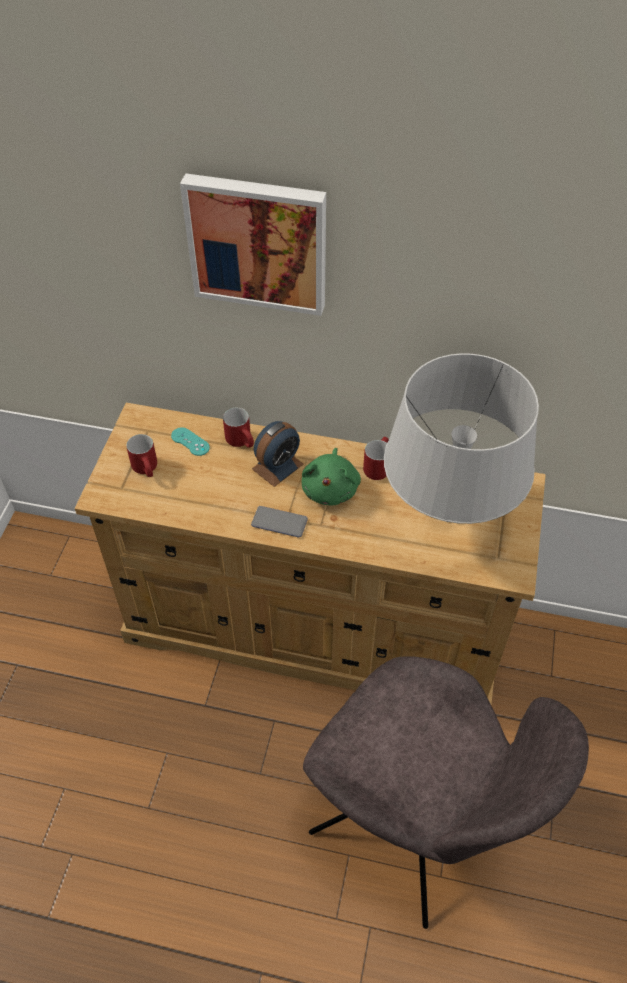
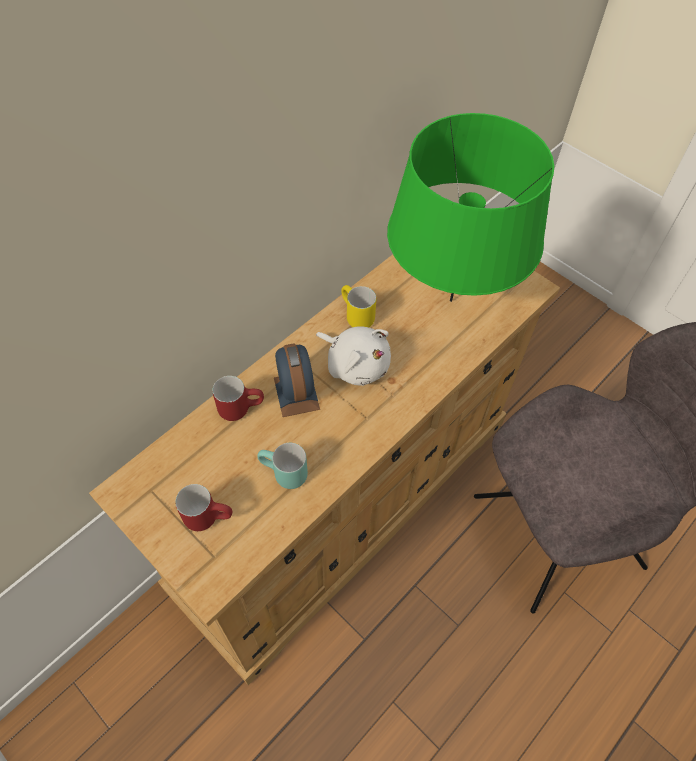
camera: 60 degrees left, 5 degrees up
(190, 442) = (202, 455): turquoise game controller -> none
(205, 493) = (283, 475): none -> turquoise mug
(258, 242) = (181, 170): picture -> none
(279, 522) = (367, 427): phone -> none
(330, 488) = (355, 364): green plush toy -> white plush toy
(376, 466) = (354, 316): red mug -> yellow mug
(446, 520) = (450, 300): grey table lamp -> green table lamp

